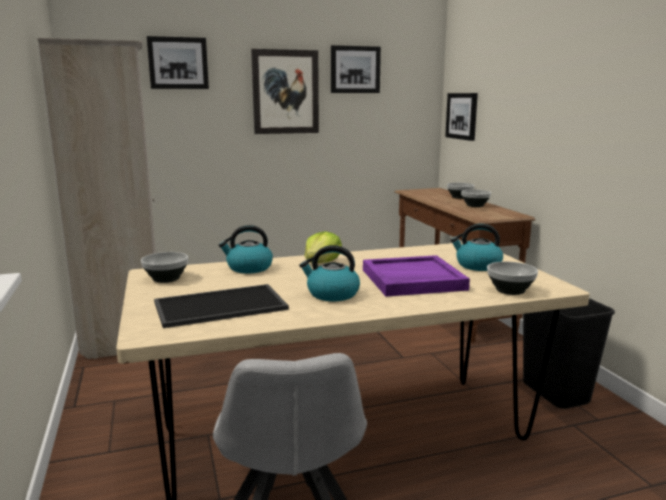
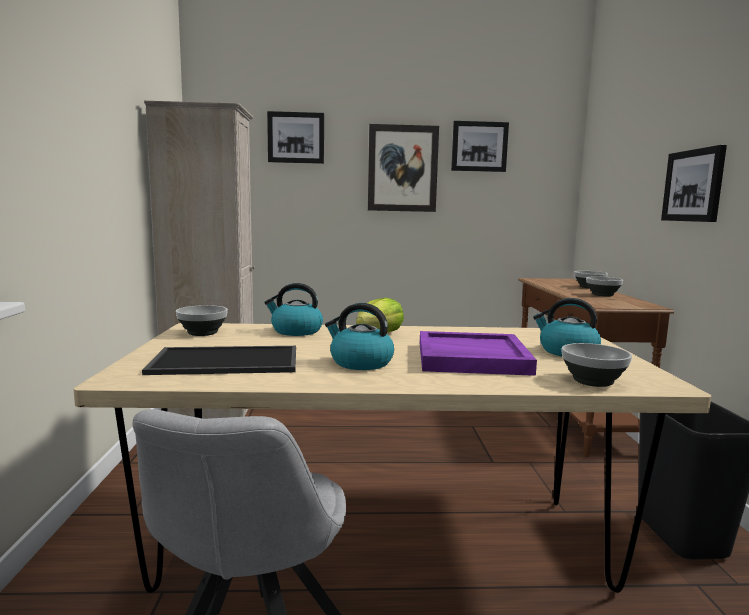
camera: 15 degrees right, 5 degrees down
(462, 116) = (599, 196): picture -> picture (694, 185)

